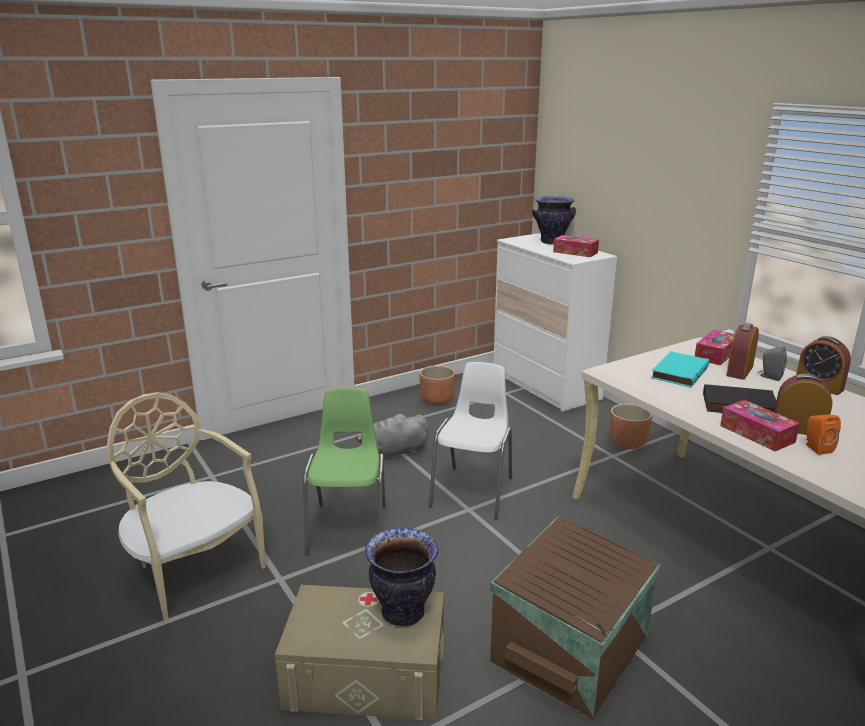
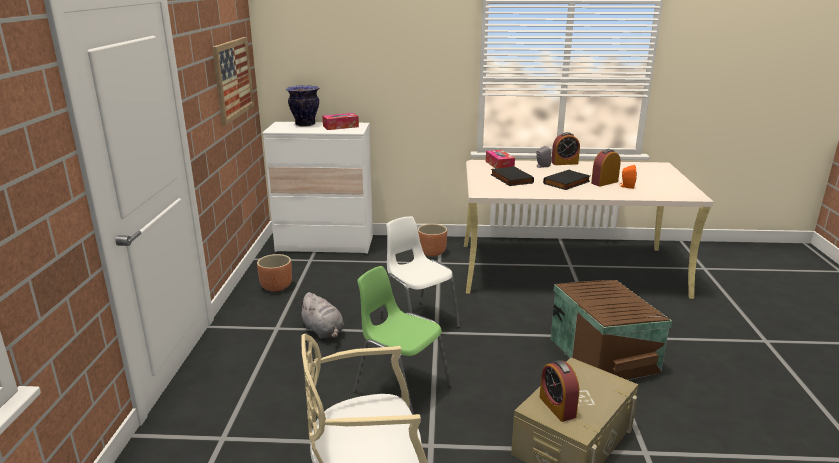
camera: 55 degrees left, 0 degrees up
(396, 452) = (324, 331): grey plush toy -> grey plush toy turned 60 degrees counterclockwise
(403, 613) = (581, 378): vase -> none
(470, 176) = (233, 79): none -> picture
(678, 372) = (510, 179): turquoise book -> black book
(739, 371) = (527, 168): alarm clock -> alarm clock (557, 407)
(757, 434) = (601, 190): tissue box -> none

